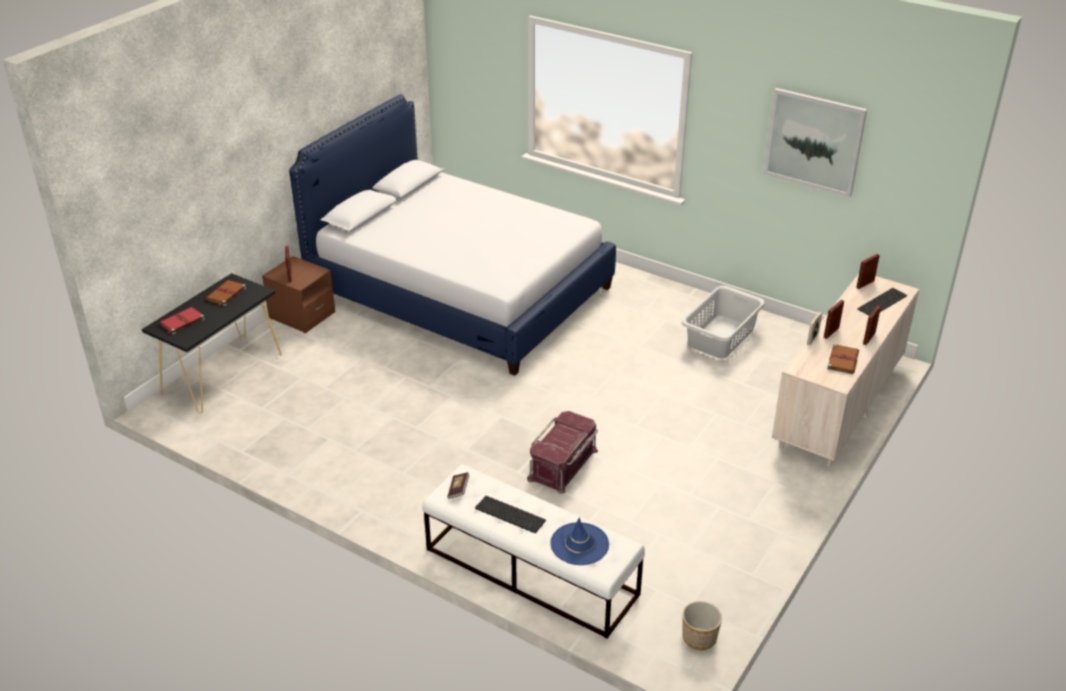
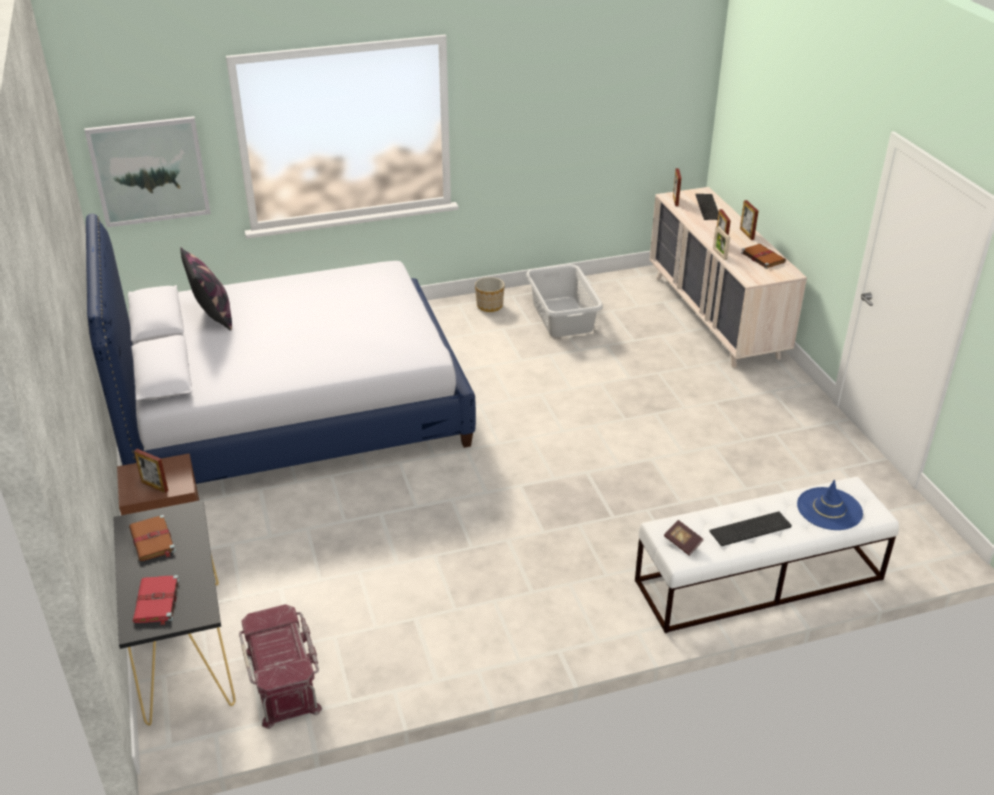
camera: 50 degrees left, 0 degrees up
(438, 197) = (213, 316): none -> pillow
(563, 465) = (633, 485): red storage box -> red storage box (284, 680)
(699, 637) = (921, 528): planter -> planter (489, 306)
(814, 142) = (588, 85): picture -> picture (149, 171)

